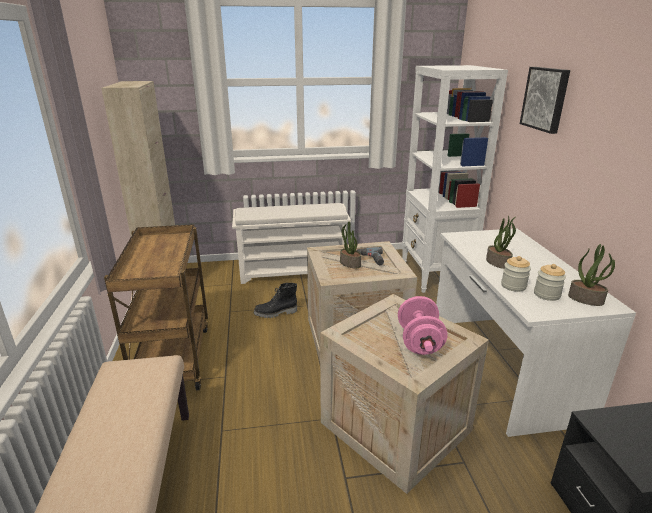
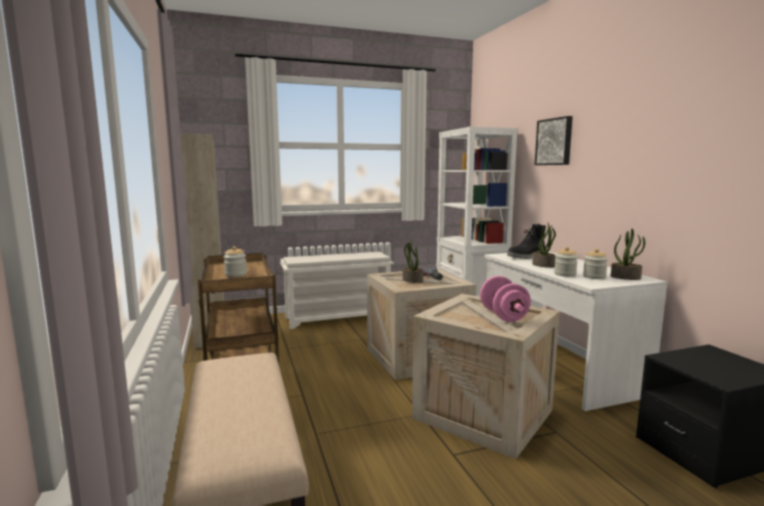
camera: 10 degrees left, 15 degrees down
(154, 260) = (236, 274): none -> jar
(276, 313) = (334, 347): black boot -> black boot (526, 257)

